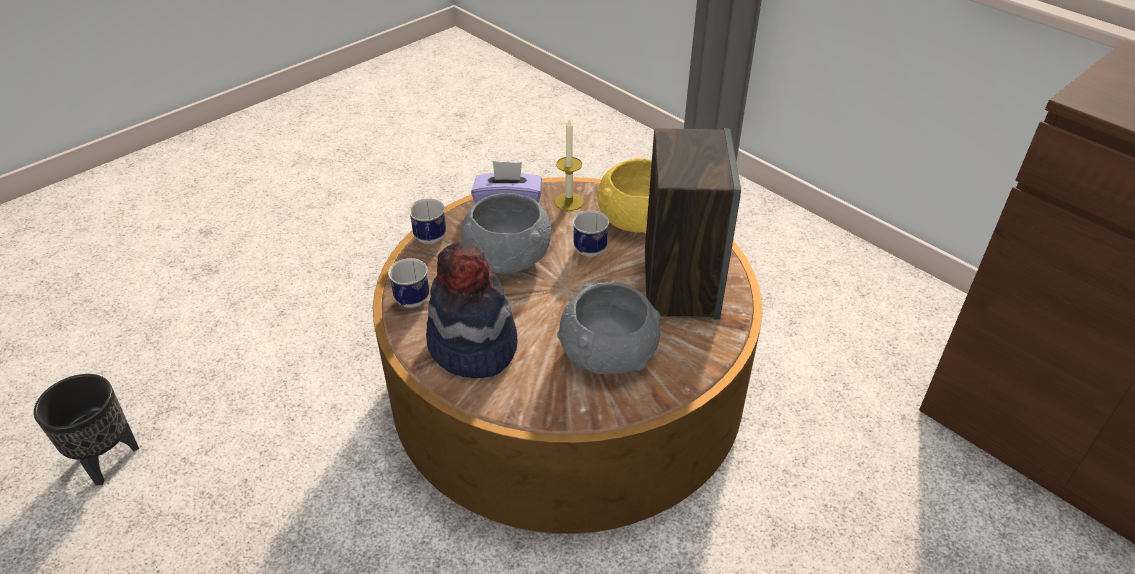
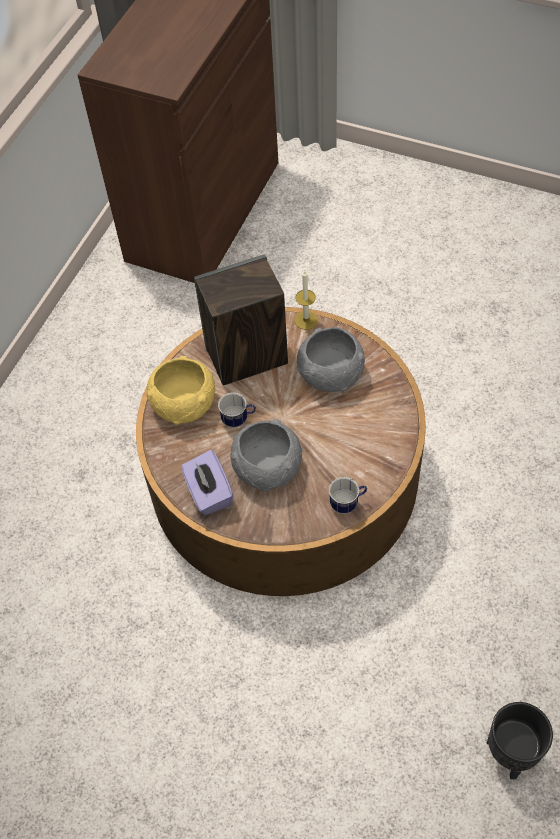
camera: 110 degrees left, 15 degrees up
(430, 241) = (274, 527): mug -> none
(472, 346) = (366, 447): hat -> none
(569, 202) = (181, 456): candle -> candle (306, 320)

